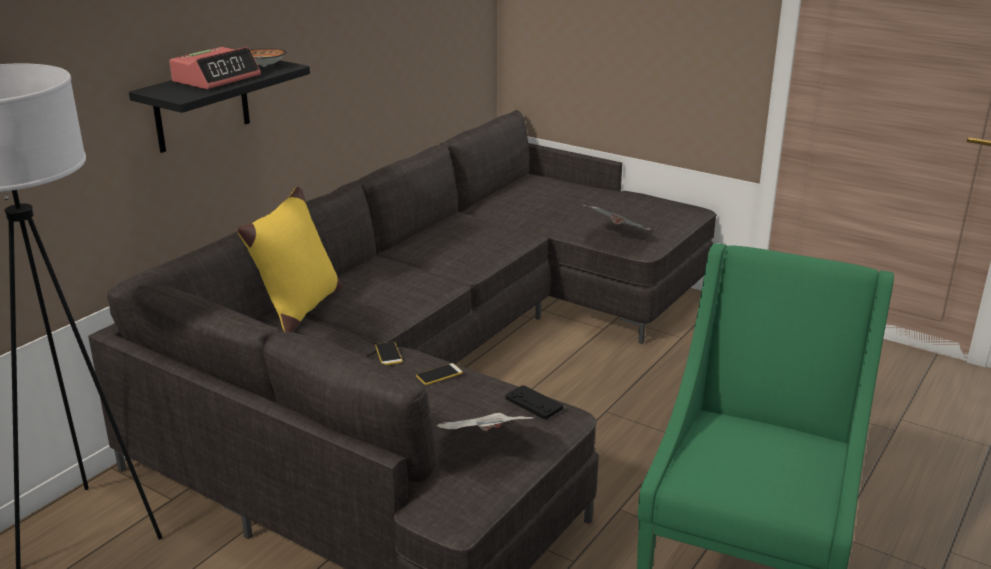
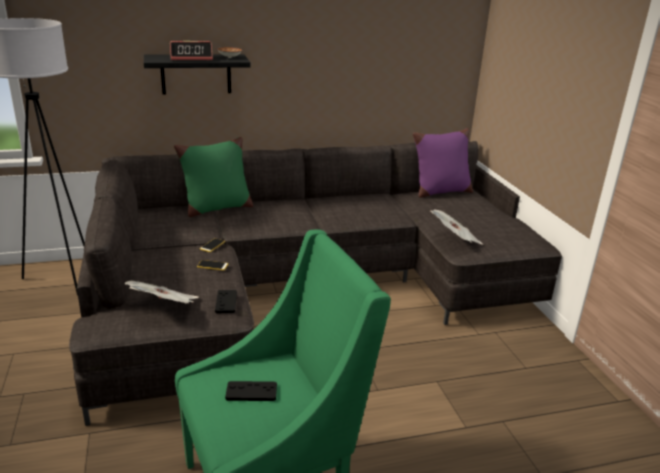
camera: 40 degrees right, 0 degrees up
(299, 309) = (216, 208): yellow pillow -> green pillow
(511, 188) = (440, 192): none -> purple pillow
(749, 458) = (251, 392): none -> black game controller

